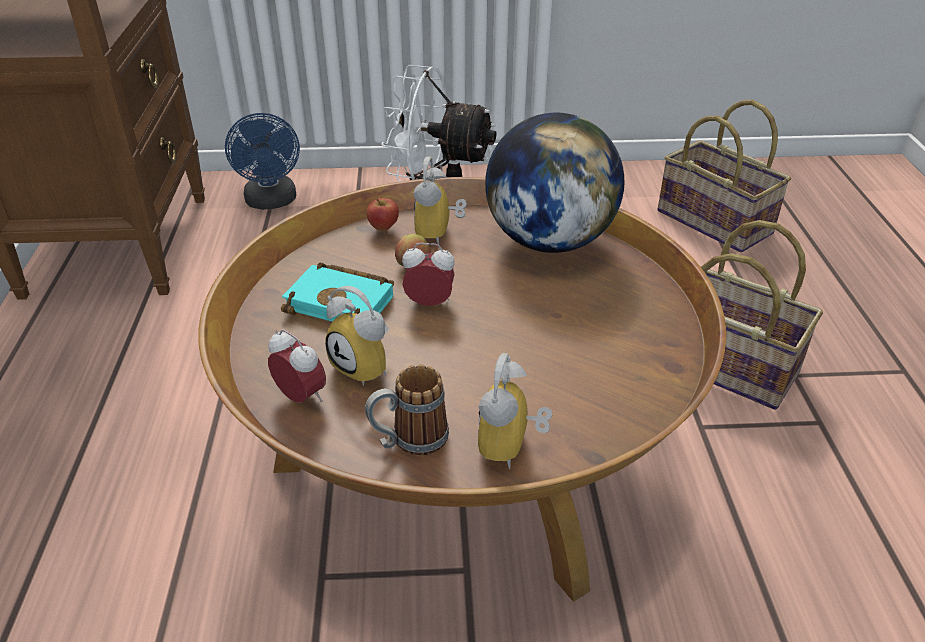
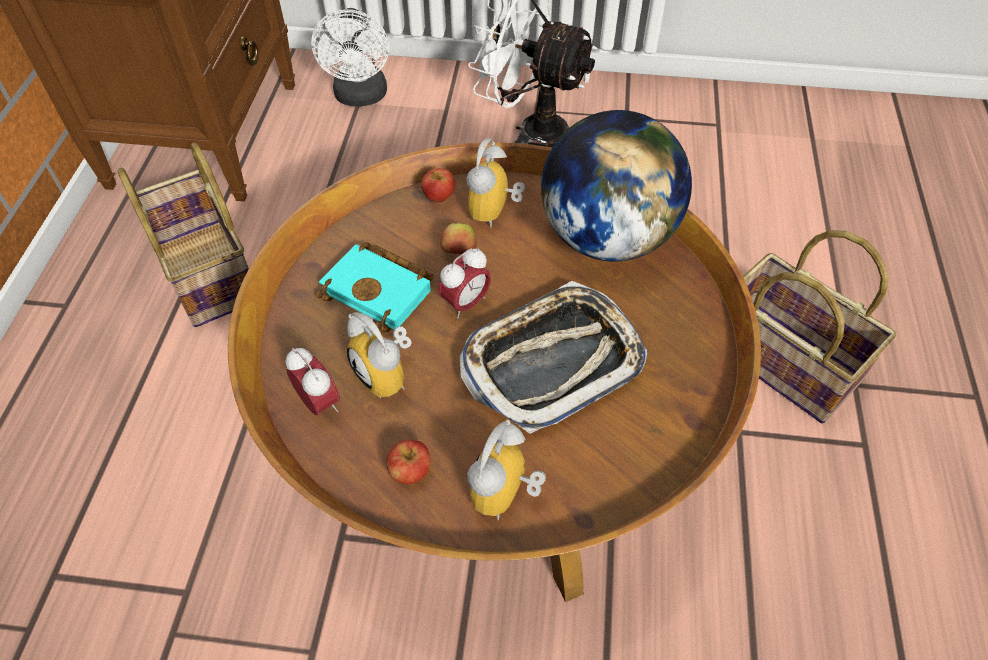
camera: 10 degrees right, 15 degrees up
(272, 202) = (361, 97): blue fan -> white fan
(409, 441) = (410, 471): mug -> apple
(429, 303) = (465, 303): alarm clock -> alarm clock turned 120 degrees clockwise
(526, 338) = (552, 361): none -> tray
(715, 222) = (825, 177): basket -> basket (210, 273)

